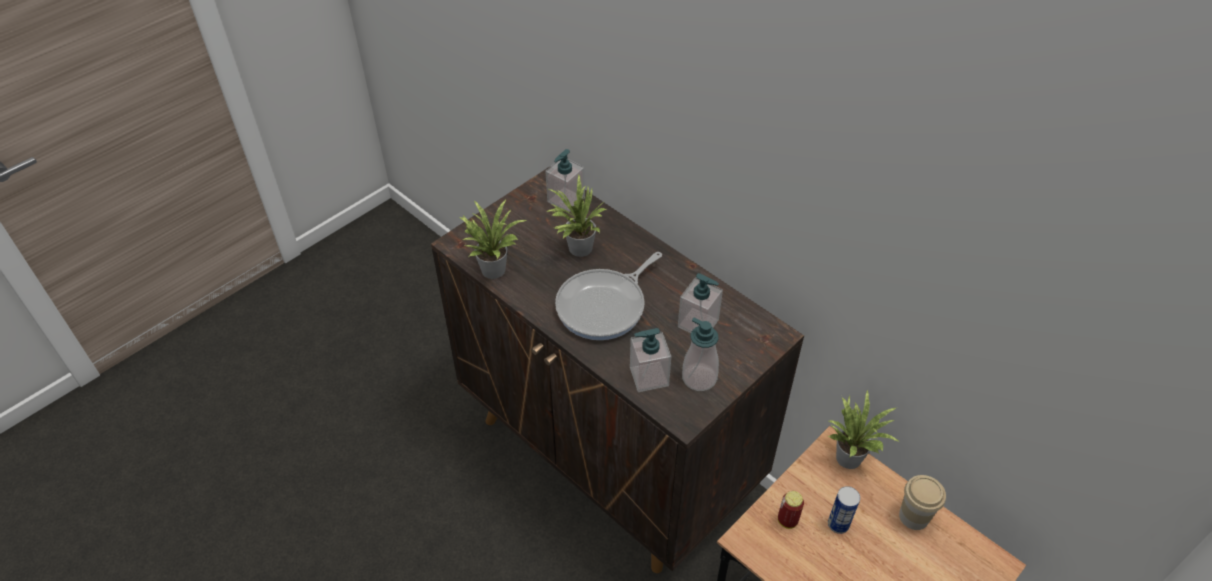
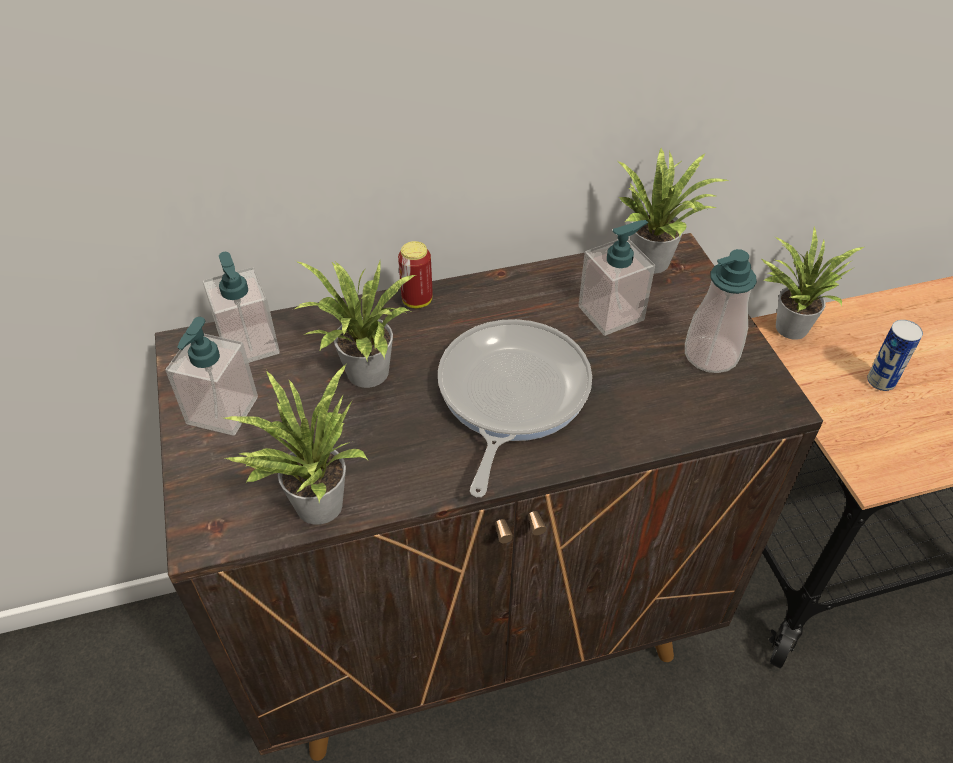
camera: 60 degrees left, 0 degrees up
(605, 306) = (510, 395): frying pan -> frying pan turned 150 degrees counterclockwise
(648, 377) = (679, 406): soap dispenser -> soap dispenser (222, 411)
(761, 327) = (655, 259): none -> potted plant
(787, 520) = (859, 423): can -> can (417, 301)
(913, 516) = (892, 317): cup -> none

